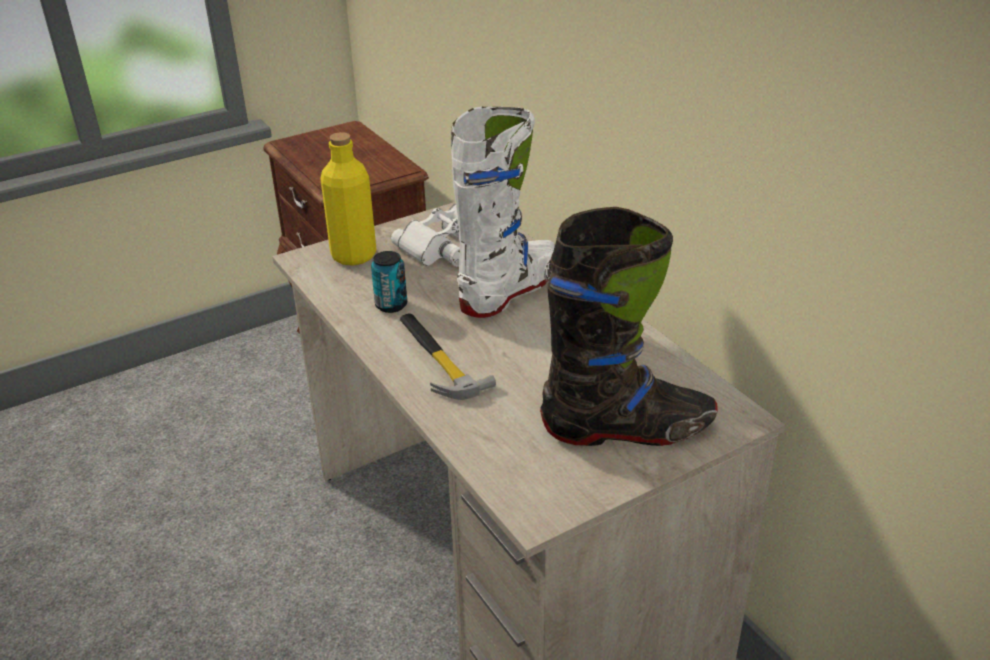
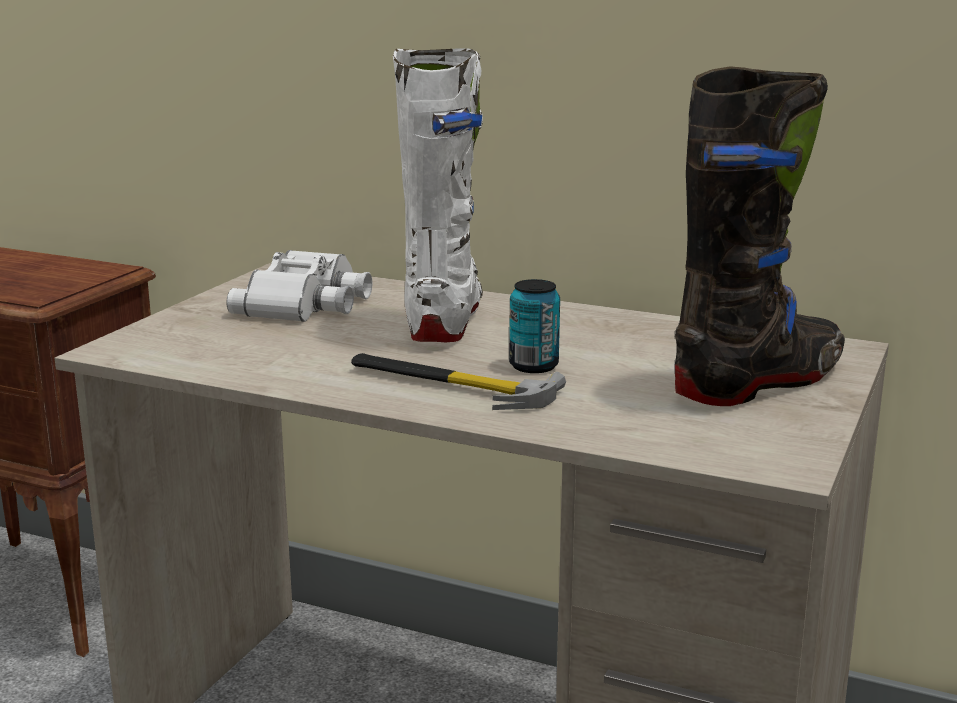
camera: 35 degrees left, 15 degrees down
(353, 255) = (184, 333): yellow bottle -> none
(391, 305) = (312, 360): can -> can (533, 366)

